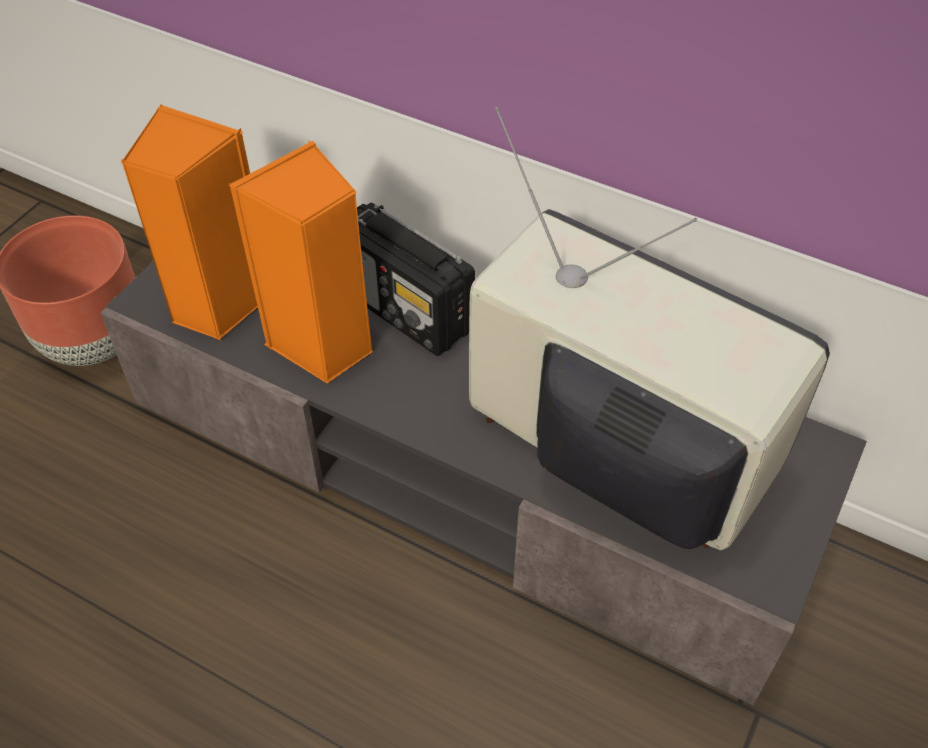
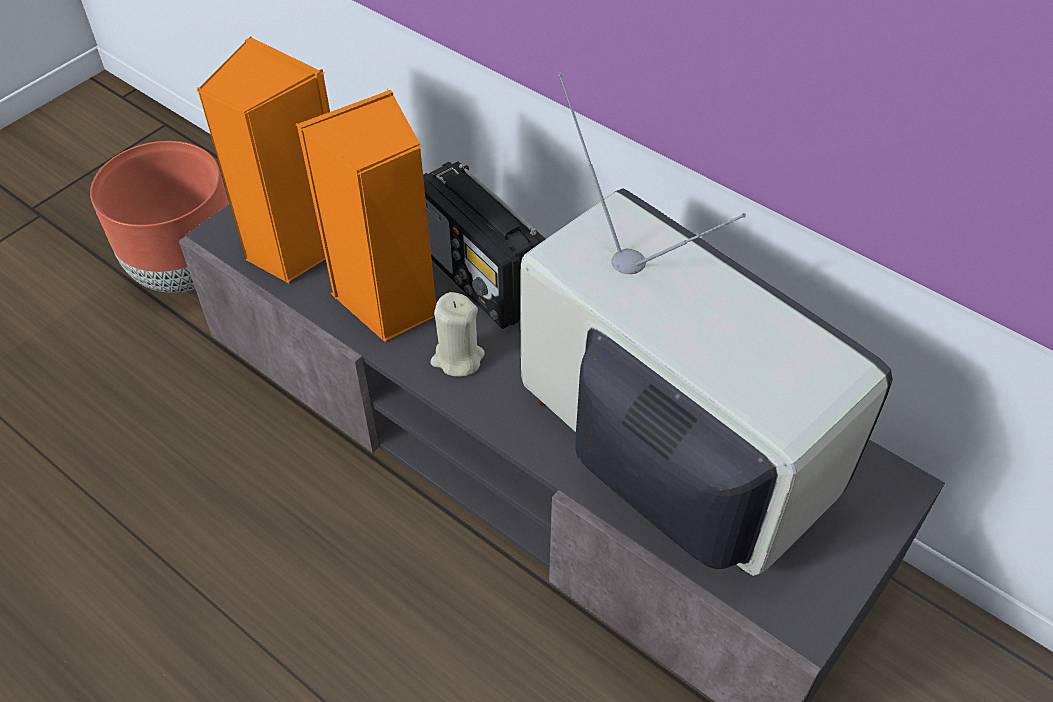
camera: 10 degrees right, 0 degrees up
(400, 389) = (457, 358): none -> beige candle

